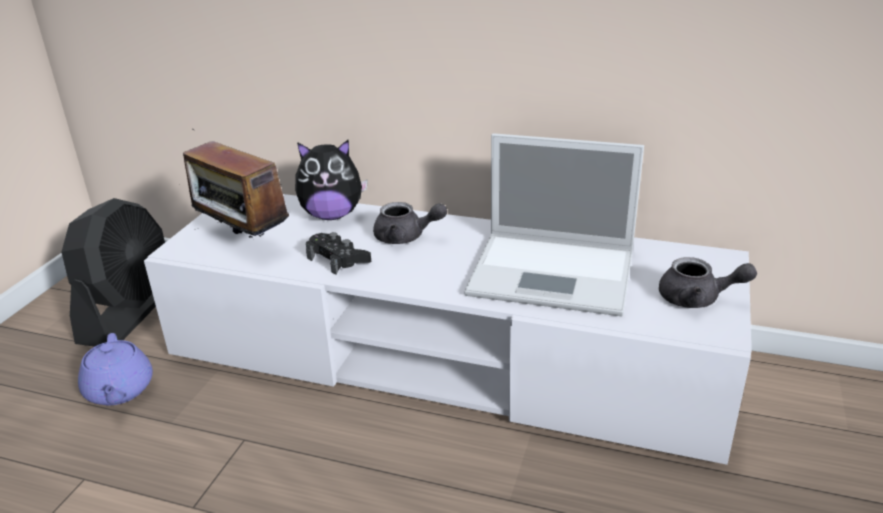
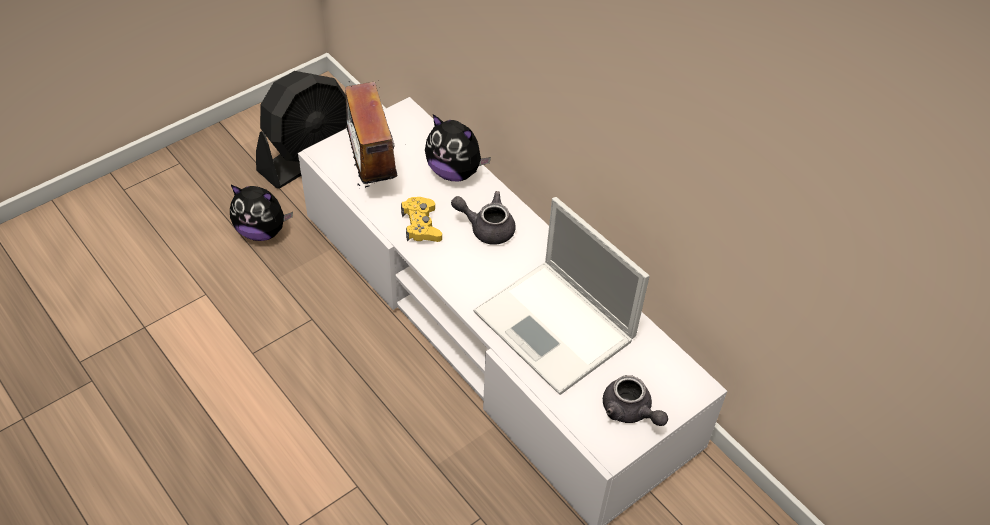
camera: 30 degrees right, 20 degrees up
(119, 391) = (262, 231): purple teapot -> plush toy
(338, 259) = (421, 225): black game controller -> yellow game controller
(406, 237) = (486, 227): grey teapot -> grey teapot turned 150 degrees clockwise

